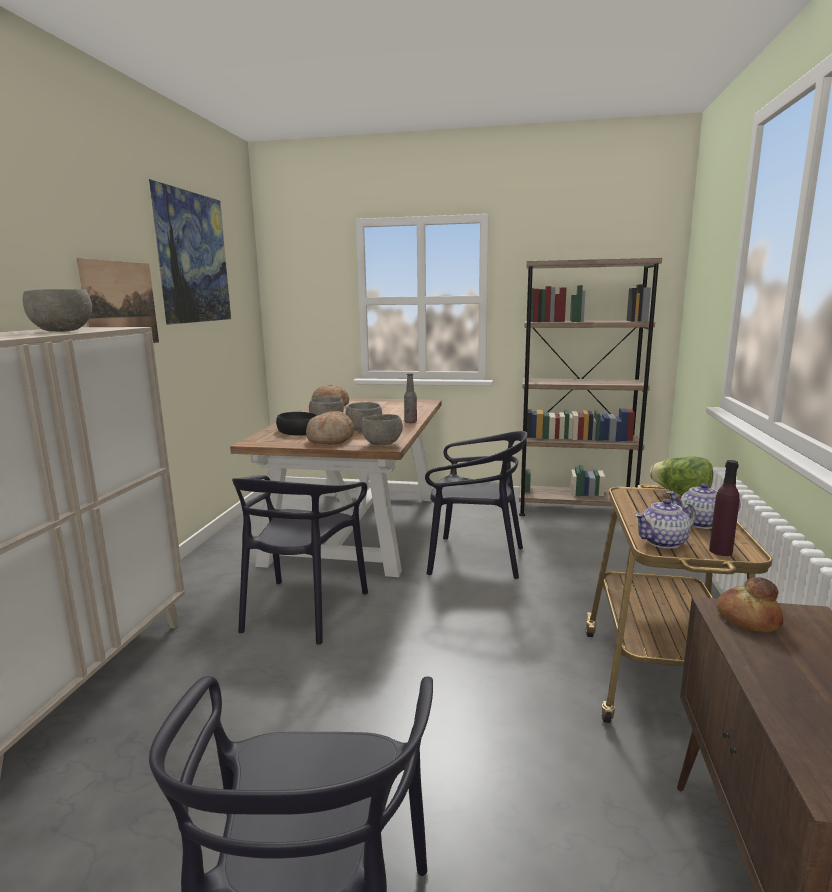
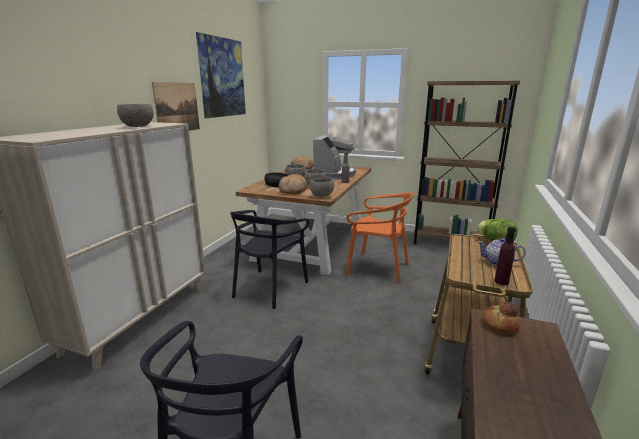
camera: 10 degrees right, 5 degrees up
(387, 412) = (334, 174): none -> coffee machine
(475, 559) = (377, 268): black chair -> orange chair
(664, 542) = (467, 272): teapot -> none

